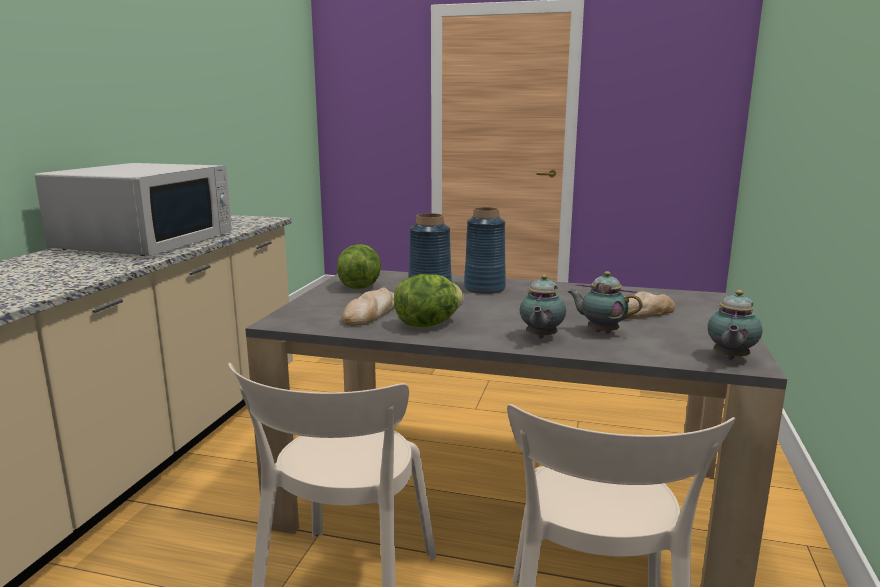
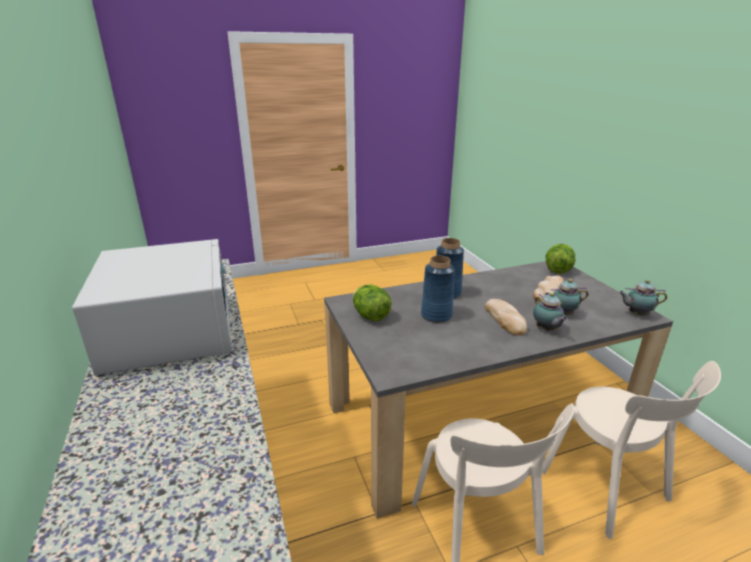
camera: 35 degrees left, 10 degrees up
(372, 312) = (427, 341): bread -> bread (505, 319)
(428, 324) = (476, 340): lettuce -> lettuce (557, 270)
(729, 358) = (636, 314): teapot -> teapot turned 105 degrees clockwise

